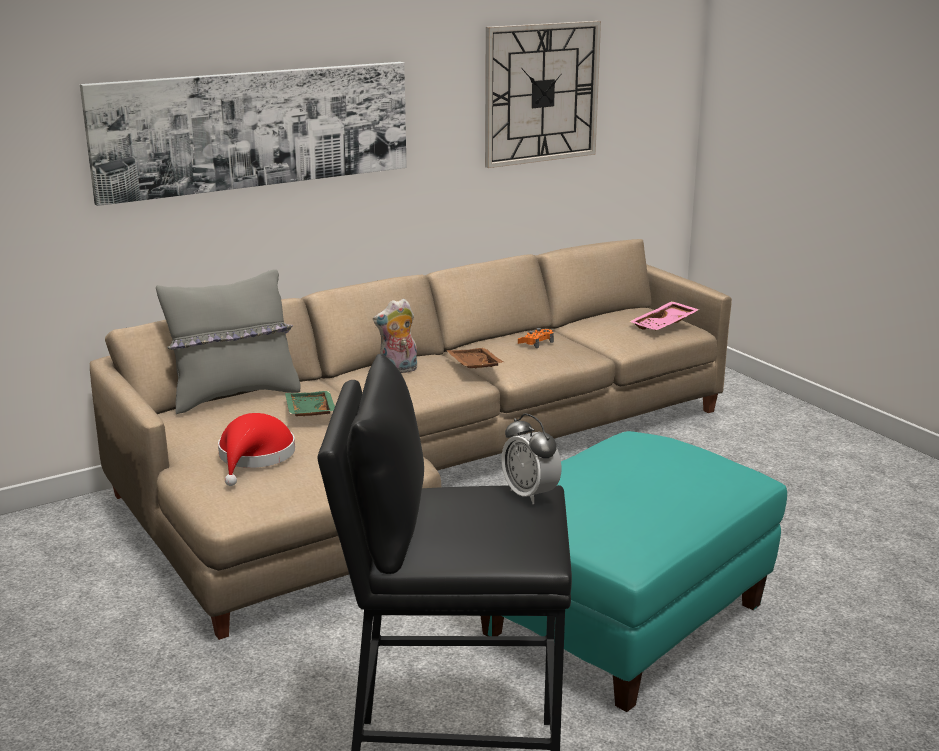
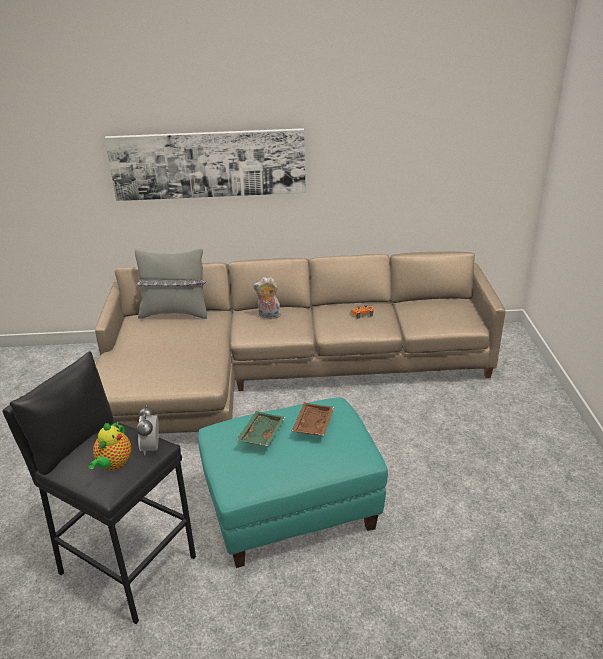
camera: 30 degrees right, 10 degrees up
(255, 457) = (141, 358): red hat -> none
(309, 413) = (194, 335): green tray -> green tray (260, 434)
(473, 366) = (310, 323): brown tray -> brown tray (312, 424)
(502, 525) = (113, 464): none -> teapot
(541, 93) = (410, 151): wall clock -> none
(664, 325) = (456, 318): pink tray -> none

